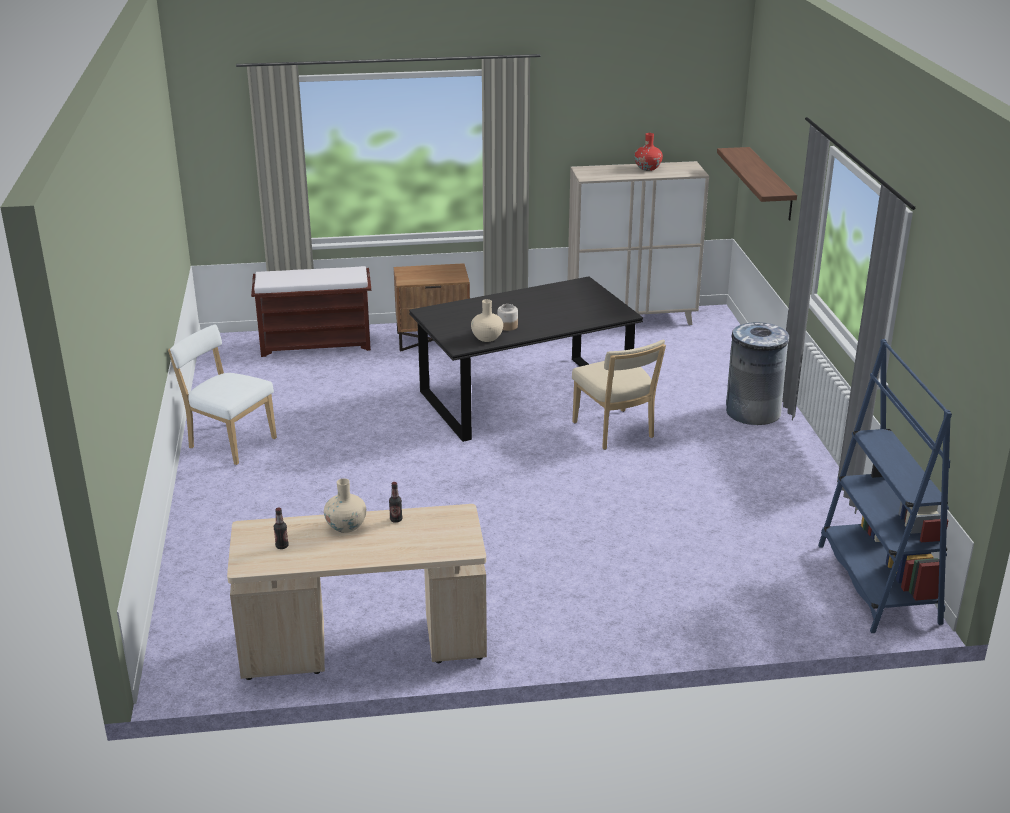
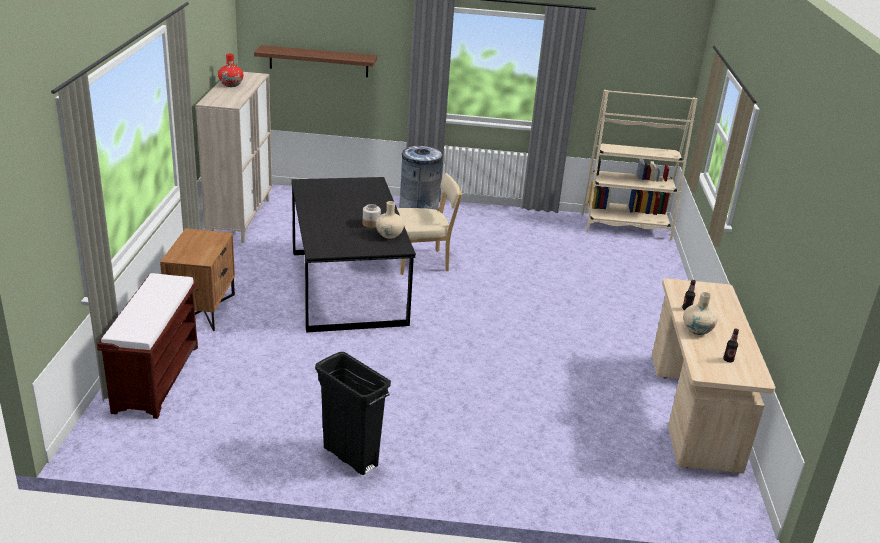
camera: 80 degrees left, 0 degrees up
(229, 442) = (350, 456): white chair -> black trash can
(877, 584) = (626, 227): blue bookcase -> beige bookcase

